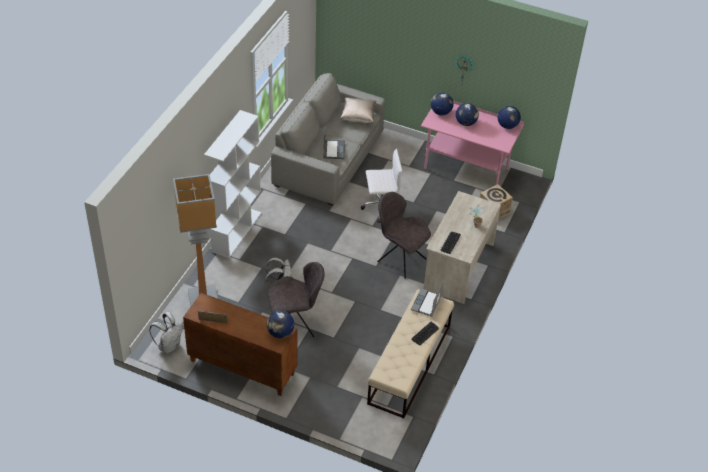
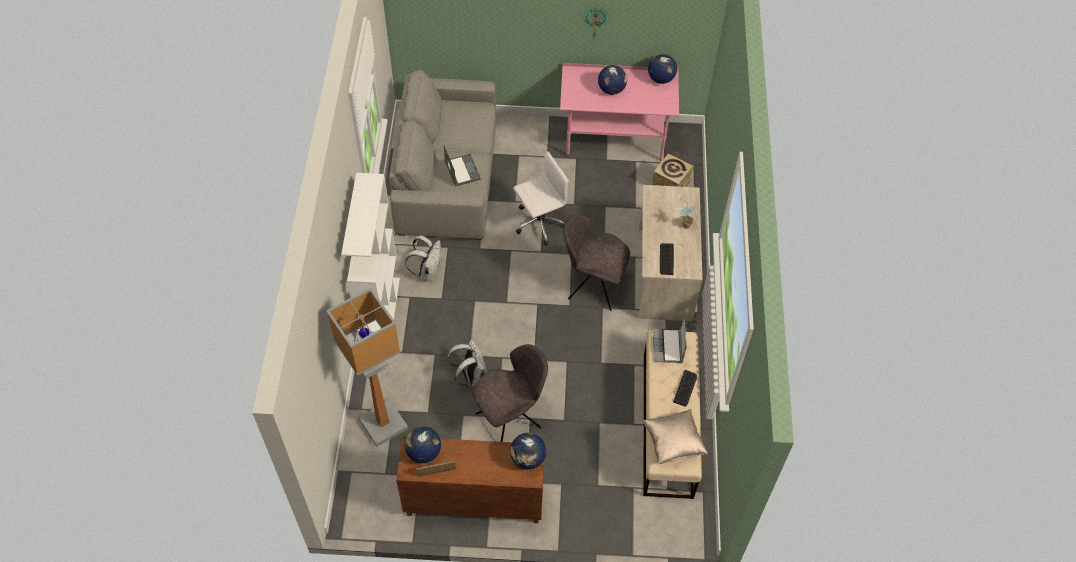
camera: 20 degrees left, 10 degrees up
(169, 345) = (370, 504): white backpack -> white backpack (427, 272)
(358, 117) = (470, 115): beige pillow -> beige pillow (673, 443)
(440, 112) = (575, 84): globe -> globe (423, 452)

